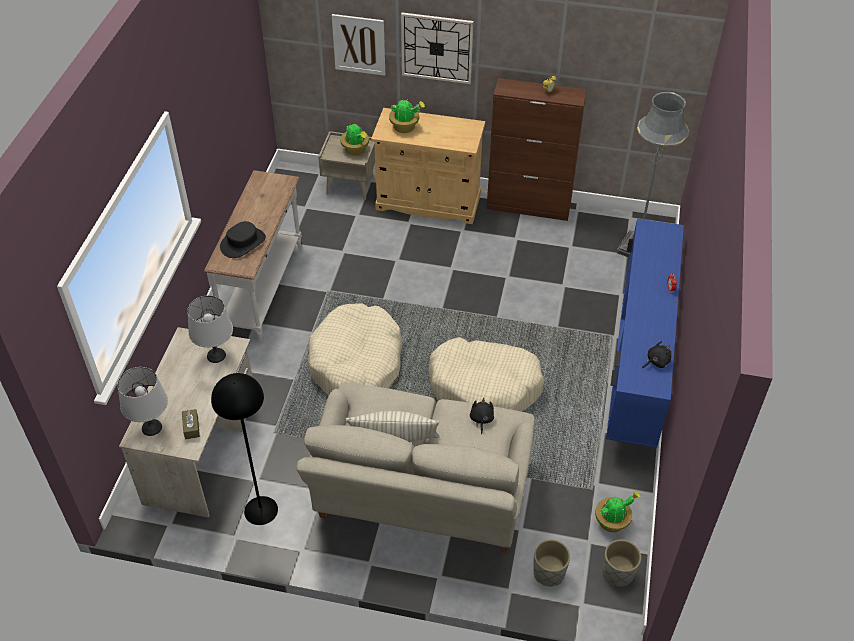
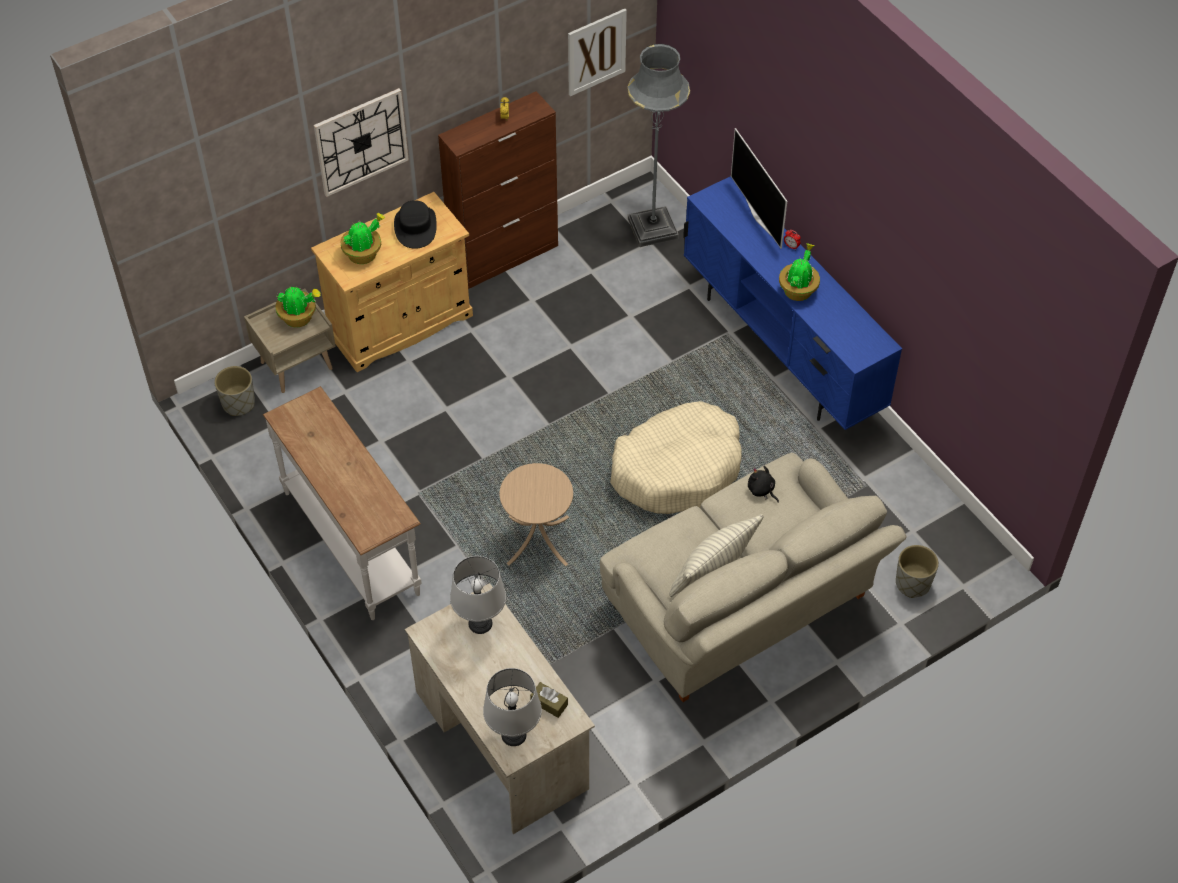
camera: 45 degrees left, 5 degrees up
(243, 243) = (361, 496): black hat -> black hat (415, 227)
(260, 510) = (625, 742): black floor lamp -> none
(356, 363) = (538, 540): beige dog bed -> beige side table
(359, 44) = (266, 191): picture -> picture (596, 52)
(613, 521) = (911, 499): potted plant -> potted plant (798, 290)
(617, 573) = (960, 538): grey planter -> grey planter (238, 403)
(656, 361) = (855, 323): black plush toy -> none
(670, 259) = (759, 217): none -> television

